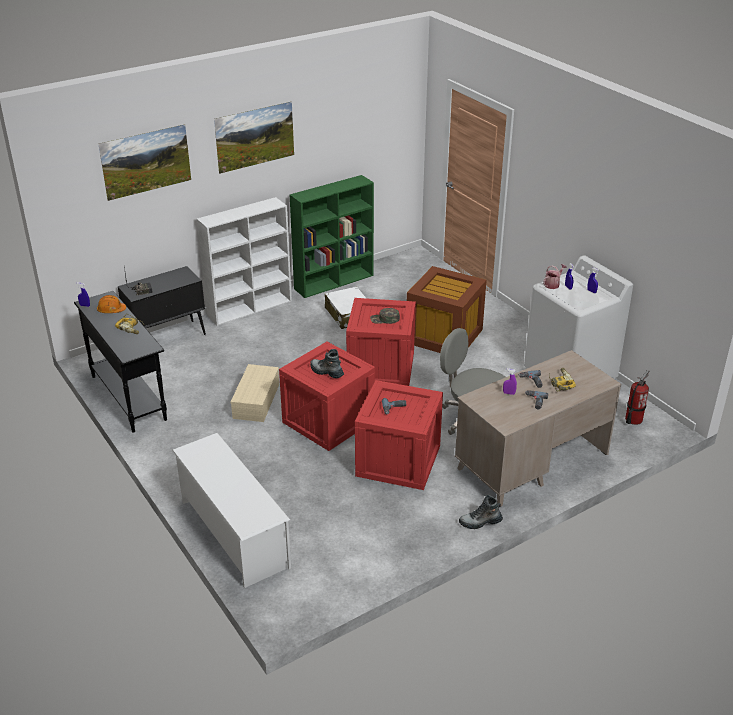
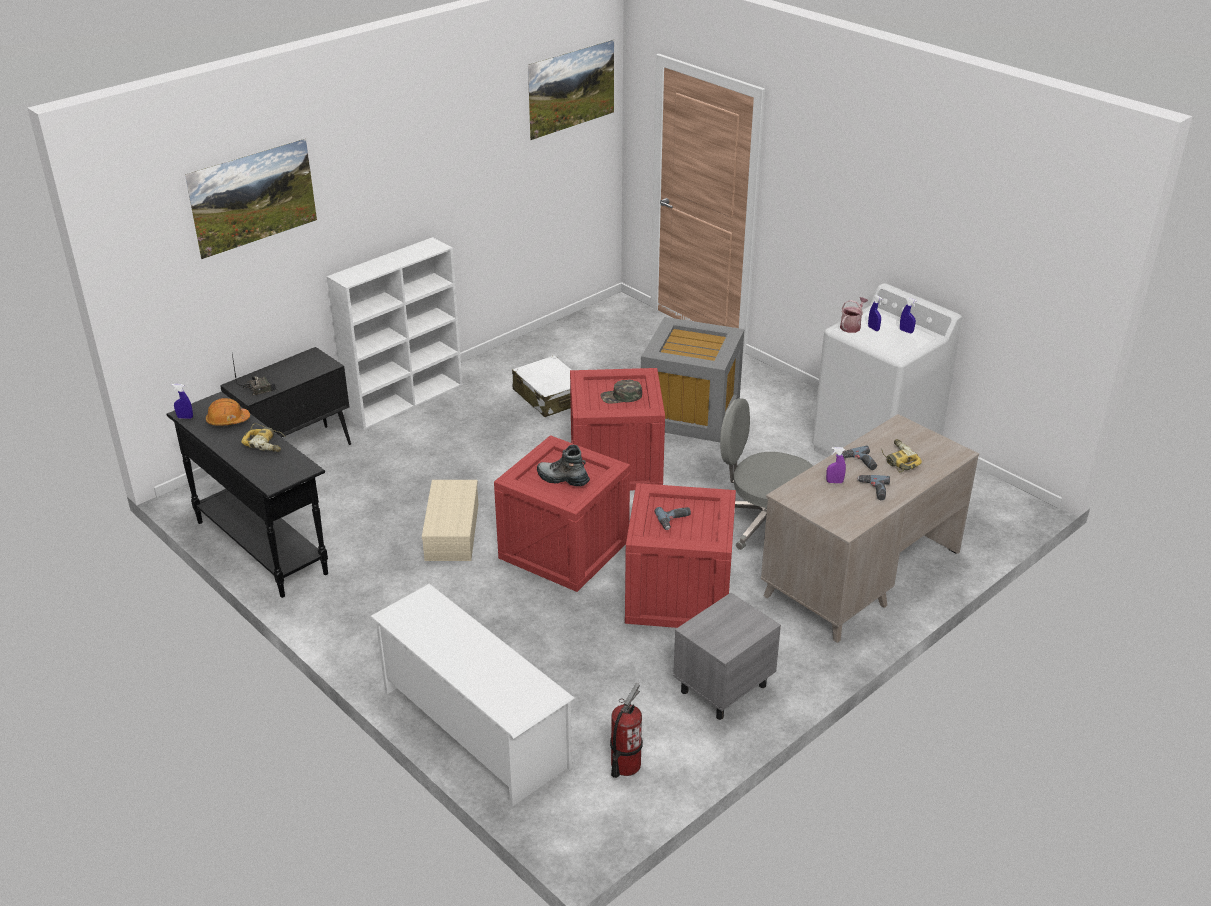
camera: 10 degrees left, 0 degrees up
(256, 151) = (404, 172): picture -> picture (572, 108)
(334, 282) = (515, 352): green bookcase -> none
(409, 528) = (722, 688): none -> grey nightstand
(443, 335) = (689, 412): brown storage box -> grey storage box
(480, 522) = (817, 667): boot -> none
(633, 419) = (977, 501): fire extinguisher -> fire extinguisher (625, 765)

